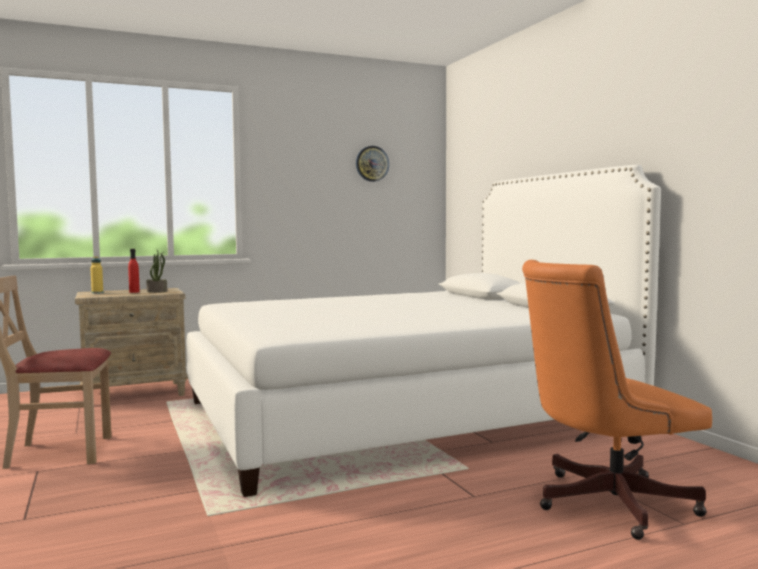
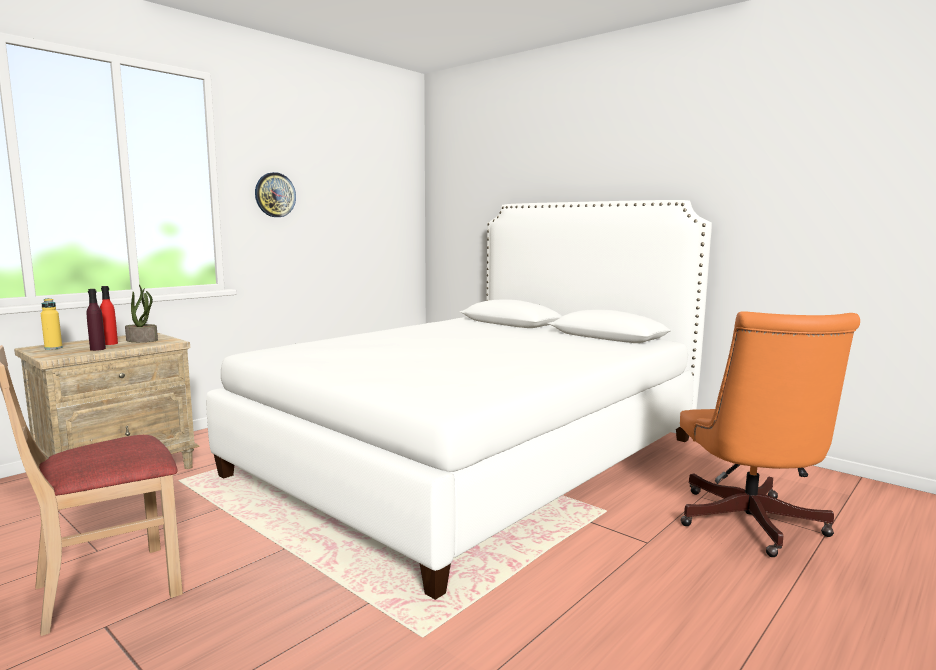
camera: 25 degrees left, 5 degrees up
(120, 294) = (98, 349): none -> purple bottle
(372, 163) = (358, 177): wall clock -> wall clock (275, 195)
(603, 503) = (750, 525): orange office chair -> orange office chair turned 45 degrees counterclockwise

